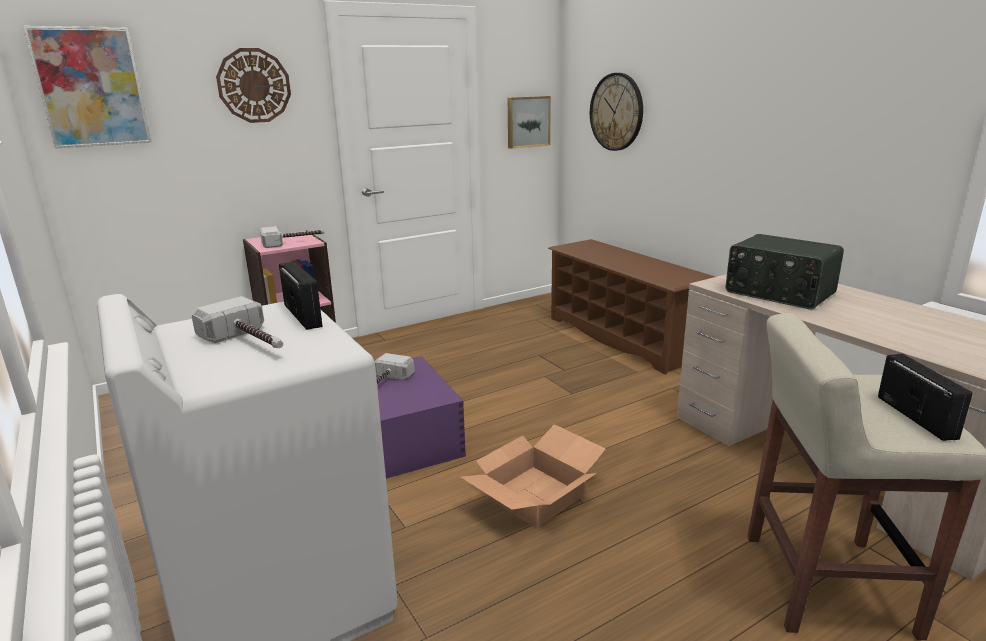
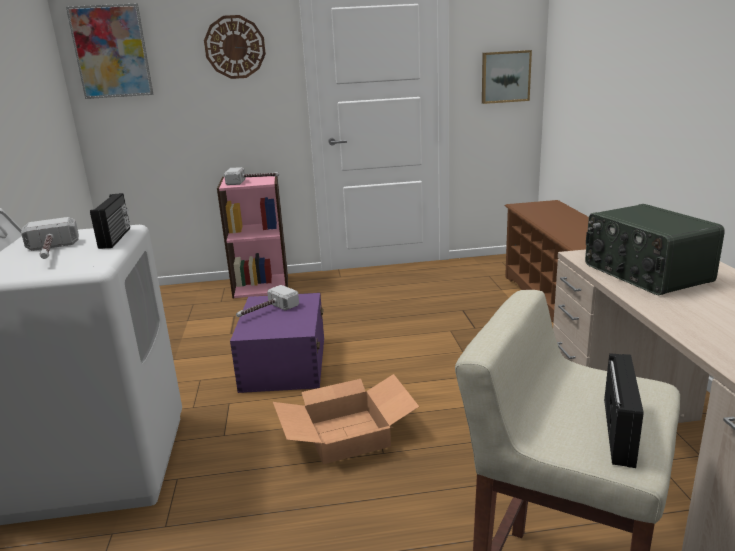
camera: 25 degrees right, 0 degrees up
(616, 112) = (584, 65): wall clock -> none

